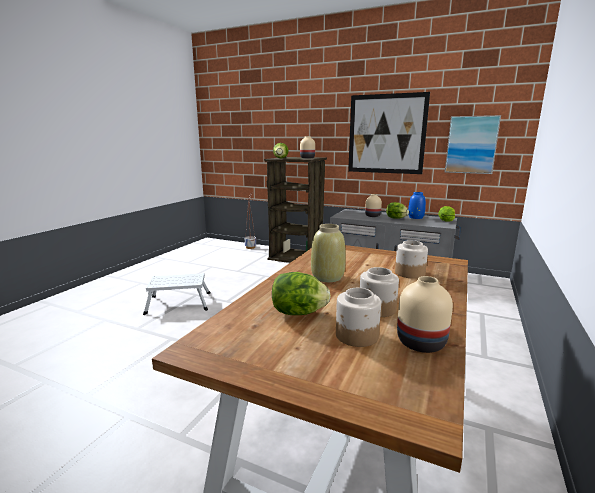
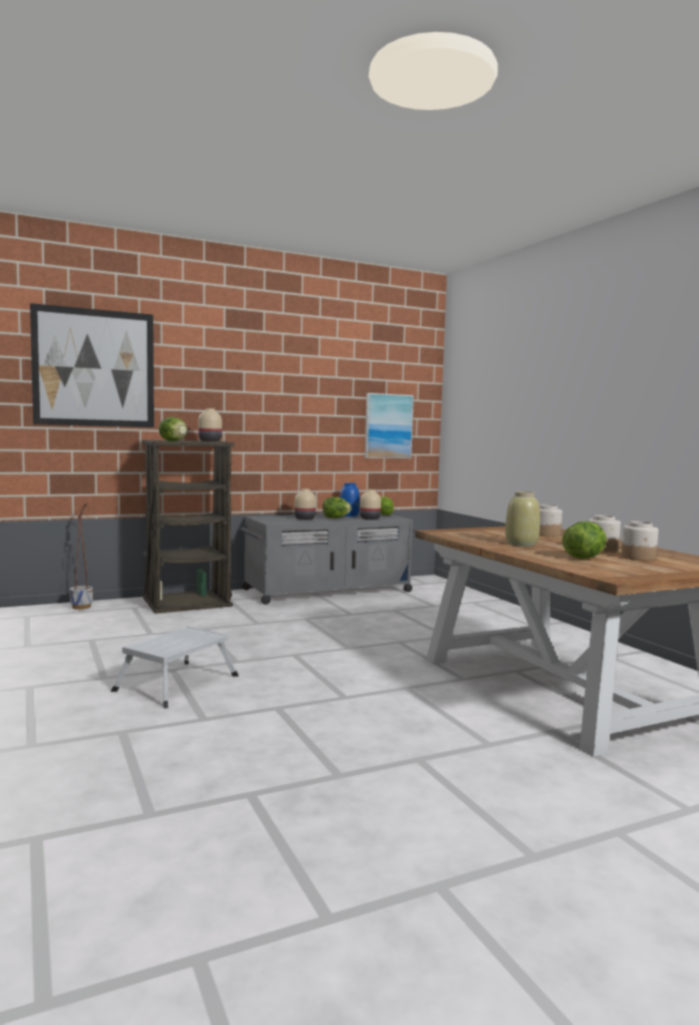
camera: 50 degrees left, 10 degrees down
(386, 134) = (296, 410): picture -> picture (94, 368)
(421, 342) = (662, 553): beige vase -> beige vase (369, 518)

